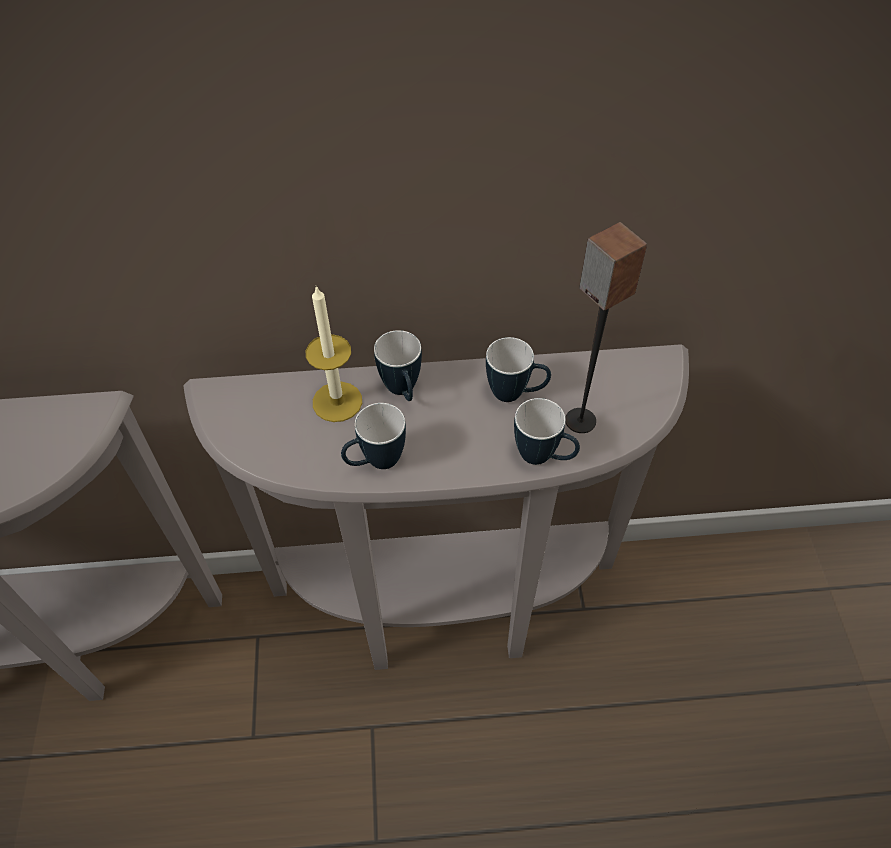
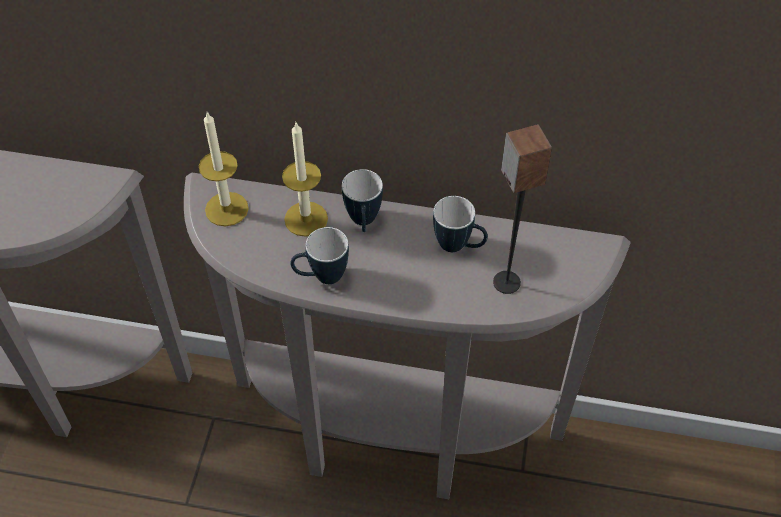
camera: 15 degrees right, 0 degrees up
(243, 411) = (226, 209): none -> candle
(543, 457) = (463, 306): mug -> none

